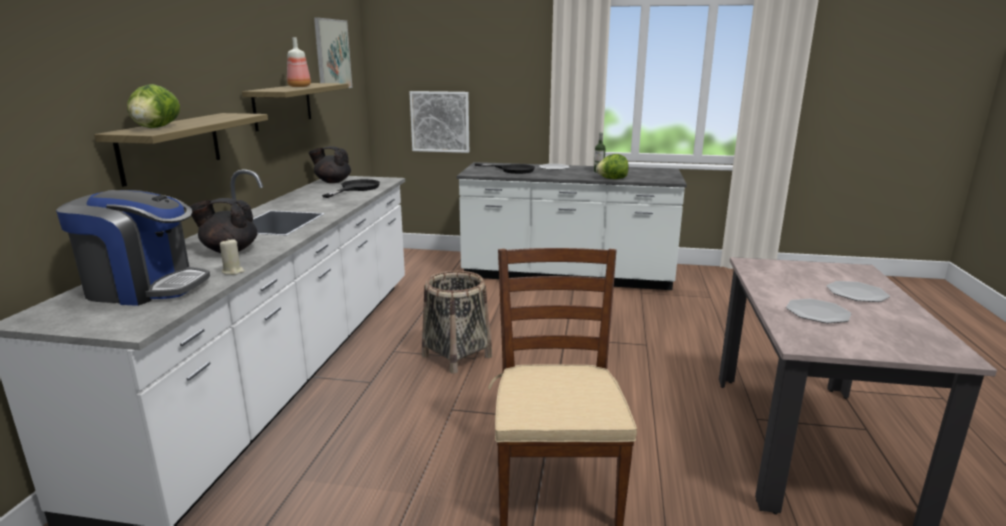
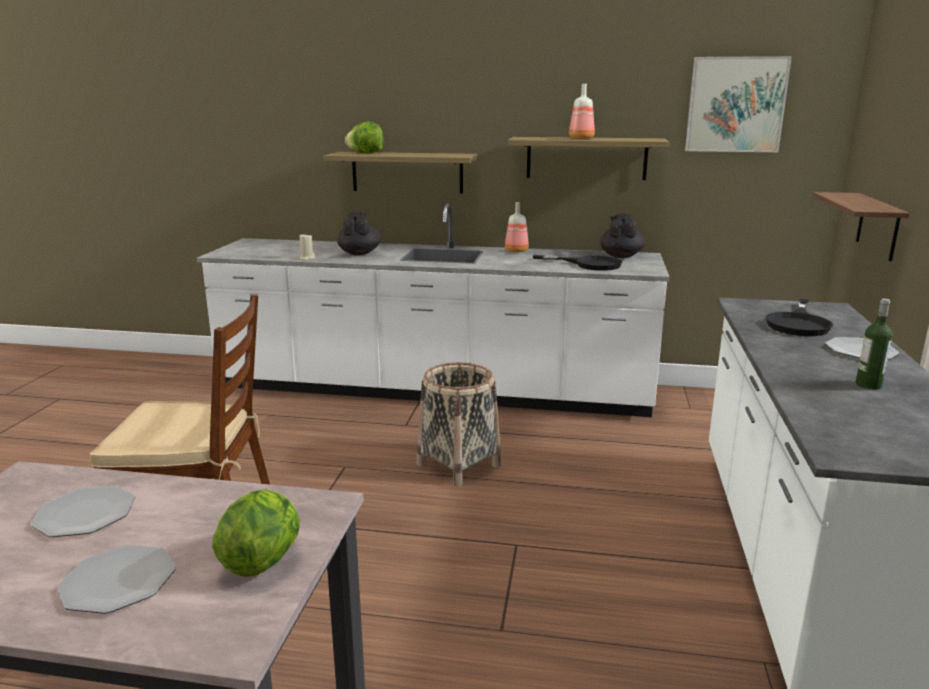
camera: 90 degrees right, 0 degrees up
(145, 287) = (286, 248): coffee machine -> none
(282, 202) = (516, 251): none -> bottle
(440, 121) = (878, 226): picture -> shelf
(612, 179) = (792, 391): lettuce -> lettuce (263, 559)

